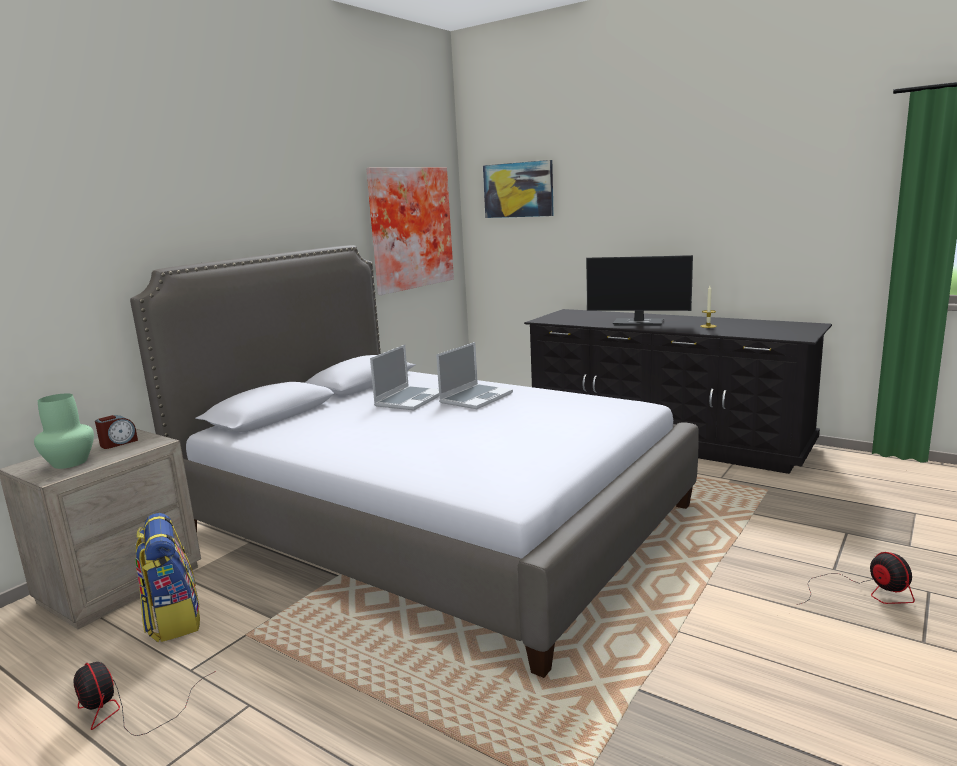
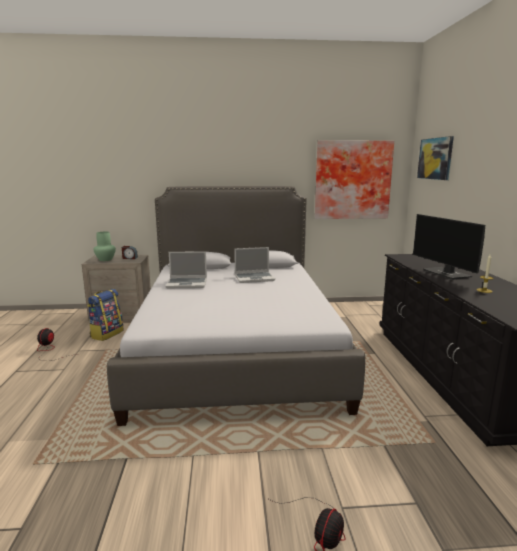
camera: 50 degrees right, 0 degrees up
(476, 398) = (277, 287): laptop -> laptop (187, 284)

